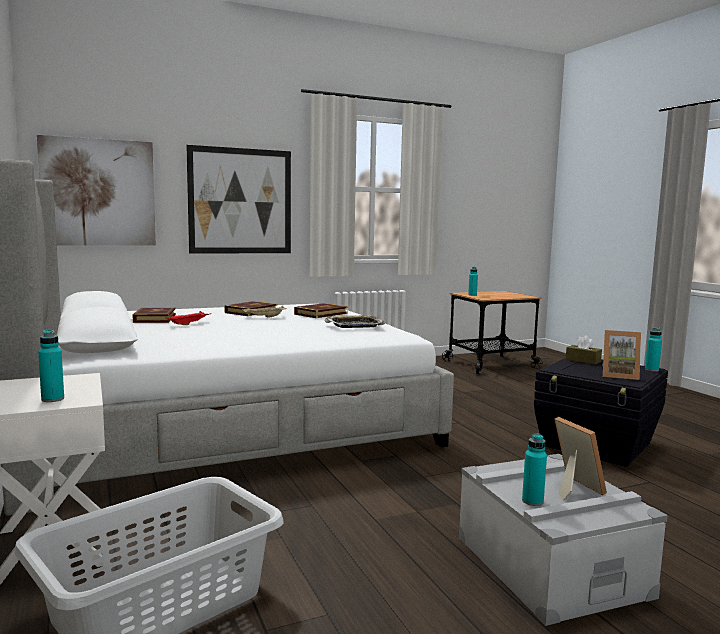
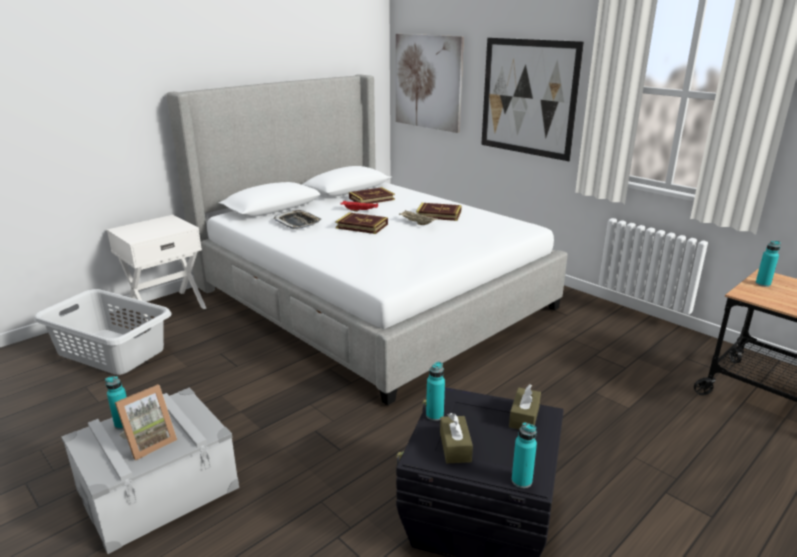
camera: 70 degrees right, 15 degrees up
(52, 399) = (138, 233): turquoise bottle -> turquoise bottle (434, 415)
(321, 314) = (461, 236): book -> book (362, 226)
(354, 326) = (400, 257): tray -> tray (298, 223)
(619, 375) = (455, 447): picture frame -> brown tissue box

